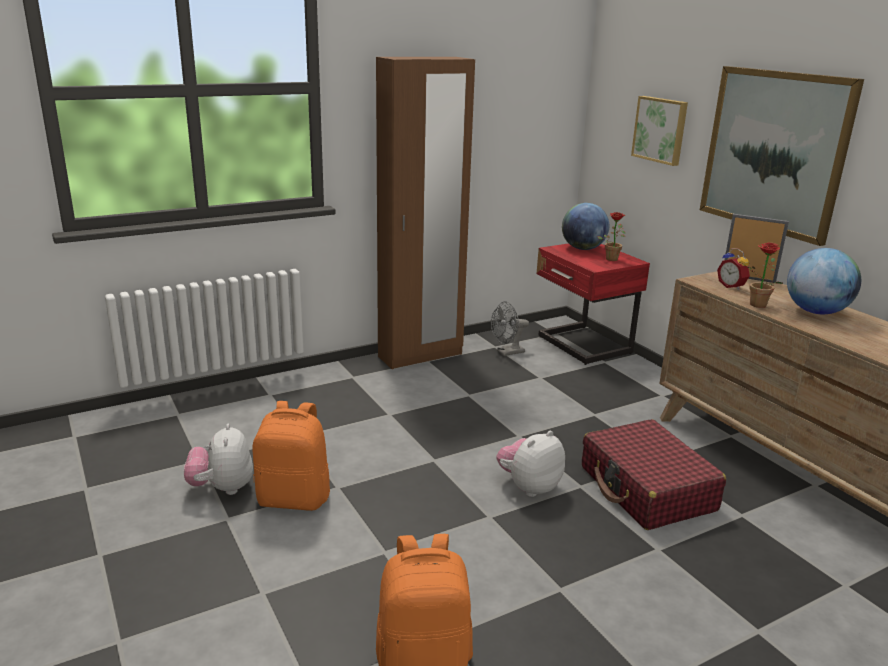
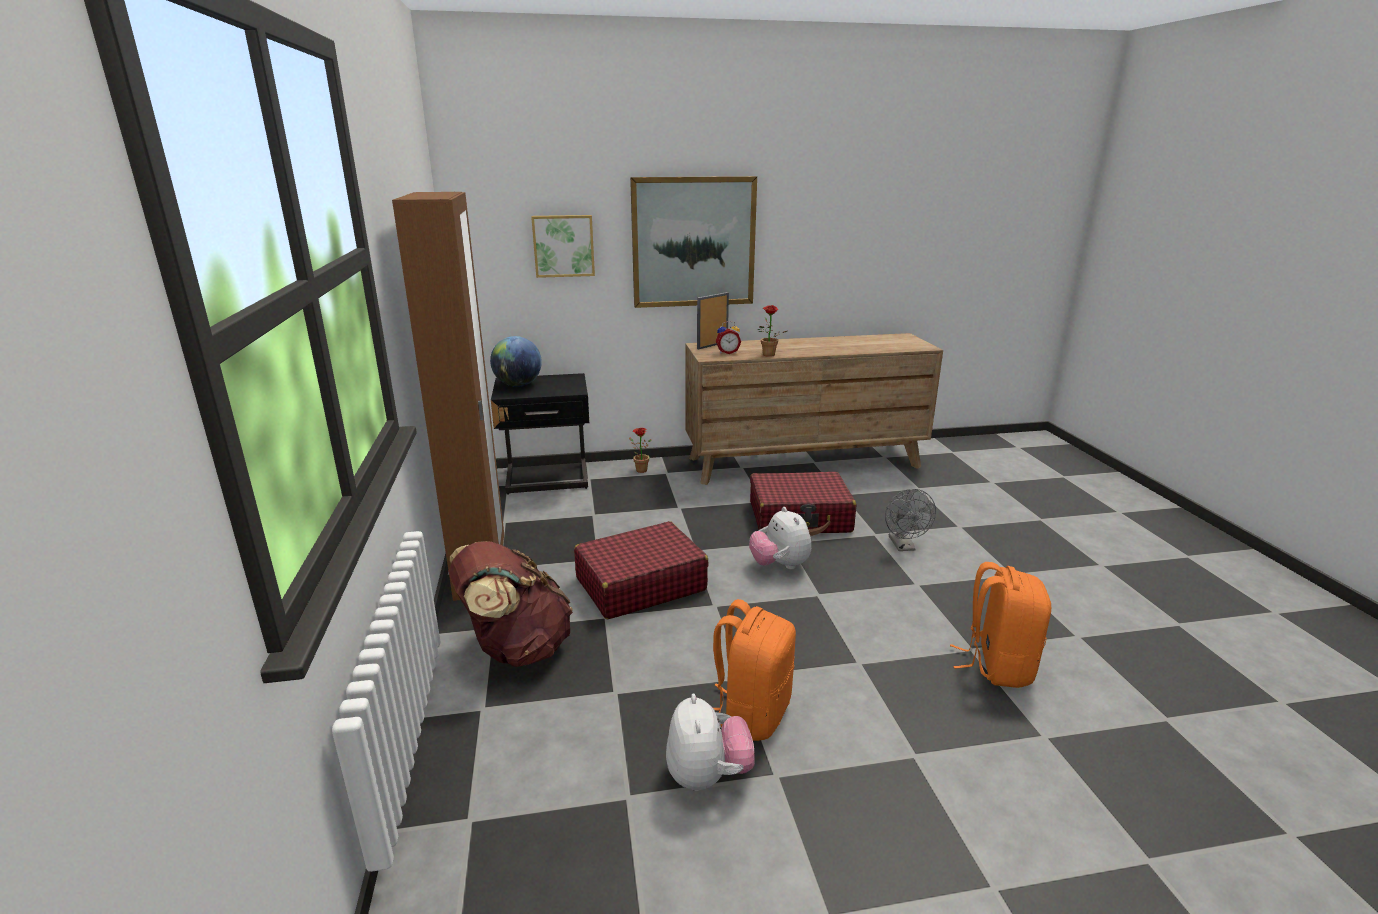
camera: 70 degrees left, 0 degrees up
(222, 488) = (707, 776): plush toy -> plush toy turned 105 degrees counterclockwise
(334, 390) = (516, 649): none -> brown backpack
(444, 420) = (640, 584): none -> red suitcase
(507, 352) = (525, 518): grey fan -> grey fan (904, 546)
(582, 346) = (548, 479): red nightstand -> black nightstand
(611, 258) = (558, 381): potted plant -> potted plant (639, 470)
(816, 312) = (788, 346): globe -> none

